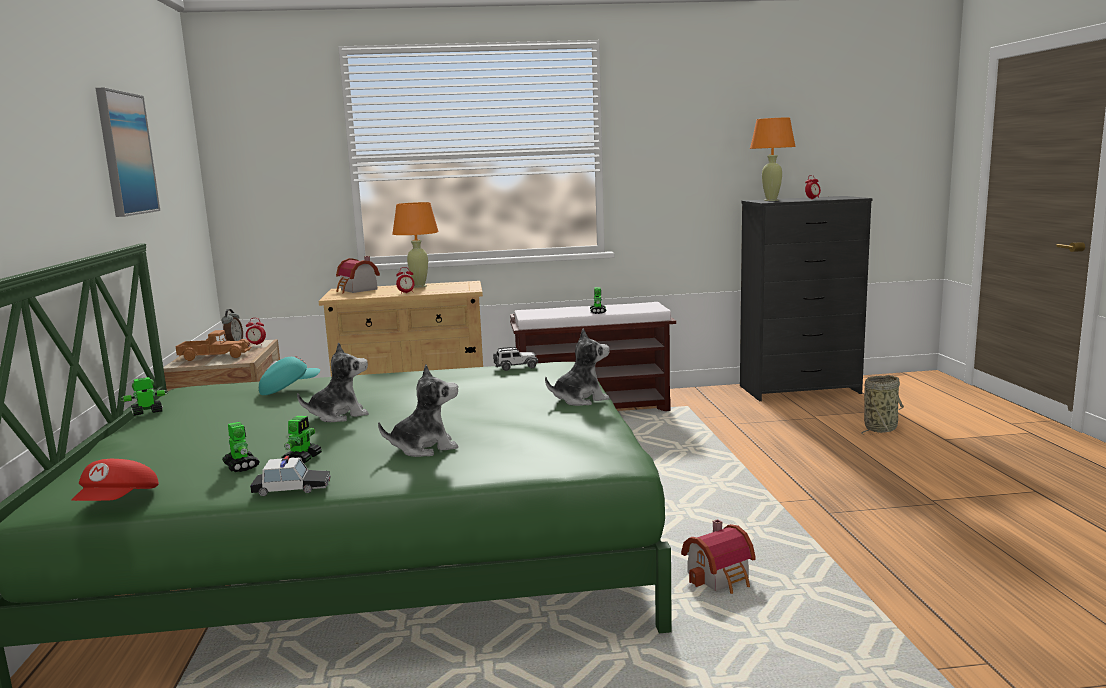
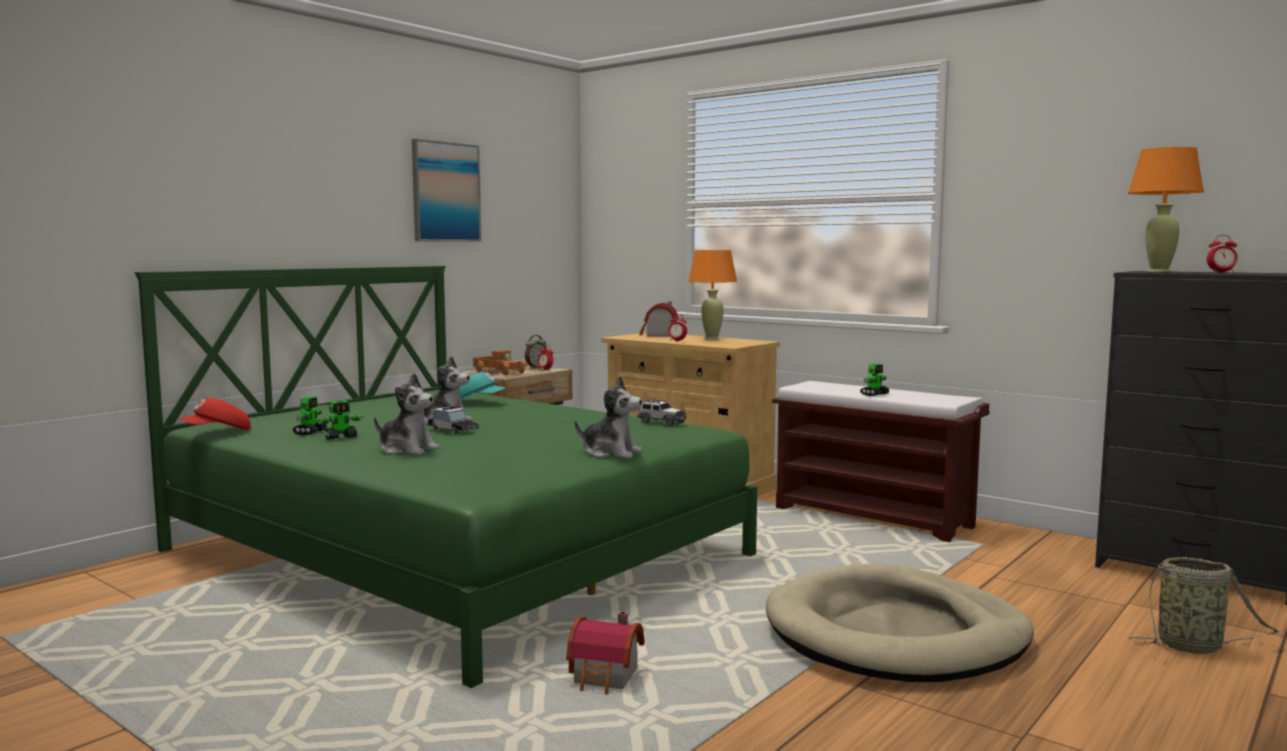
camera: 45 degrees right, 5 degrees down
(147, 412) = (380, 397): toy robot -> none
(292, 488) = (286, 449): toy car -> toy car (453, 430)
(776, 476) = (896, 634): none -> beige dog bed

